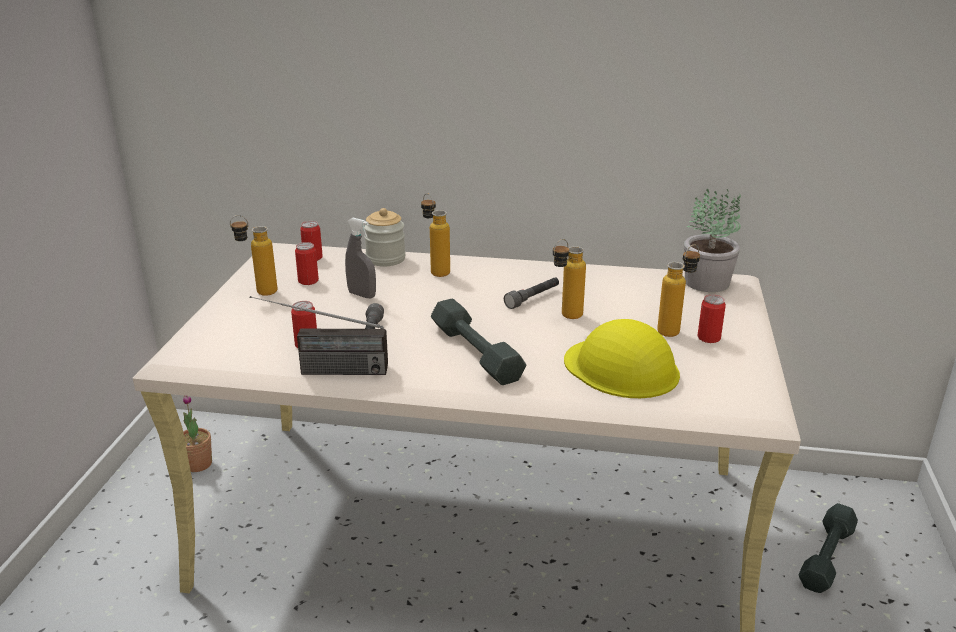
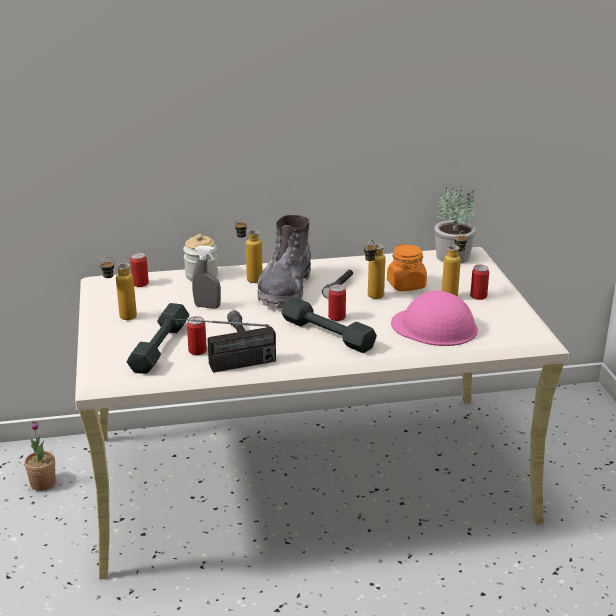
camera: 20 degrees left, 0 degrees up
(308, 281) = (154, 303): can -> can (336, 317)
(468, 289) = (285, 289): none -> grey boot
(621, 308) = (406, 285): none -> orange jar
(621, 368) = (434, 327): yellow hard hat -> pink hard hat
(827, 556) = (561, 443): grey dumbbell -> grey dumbbell (160, 347)

